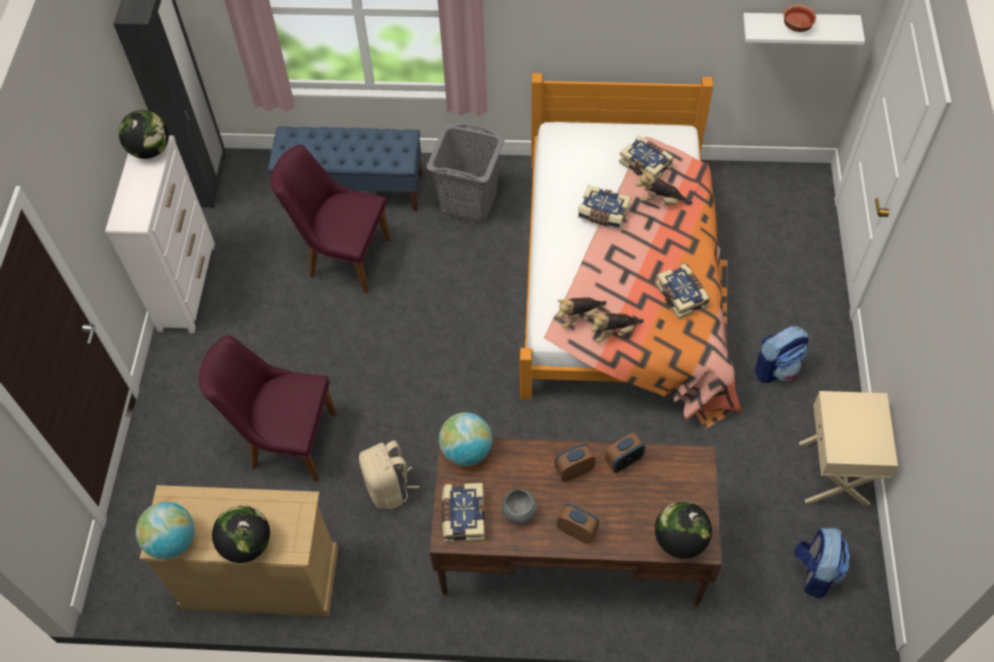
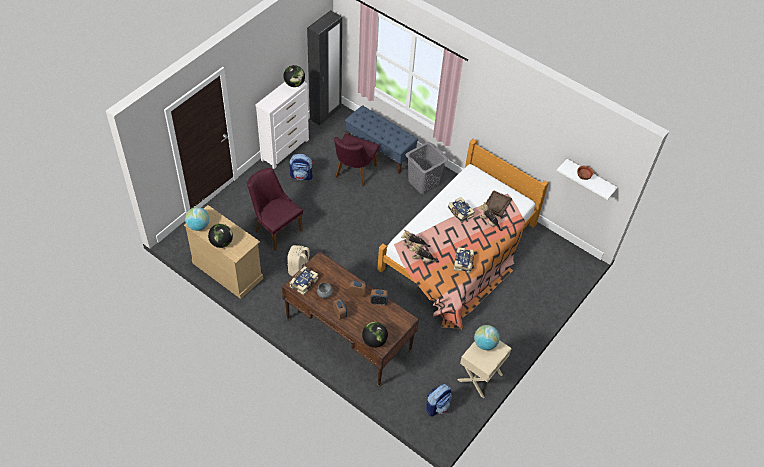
camera: 30 degrees right, 5 degrees down
(341, 256) = (353, 173): purple chair -> purple chair turned 120 degrees counterclockwise
(466, 451) = (324, 262): globe -> globe (485, 344)
(646, 164) = (497, 204): book -> brown tray
(776, 368) = (494, 324): backpack -> backpack (301, 176)

